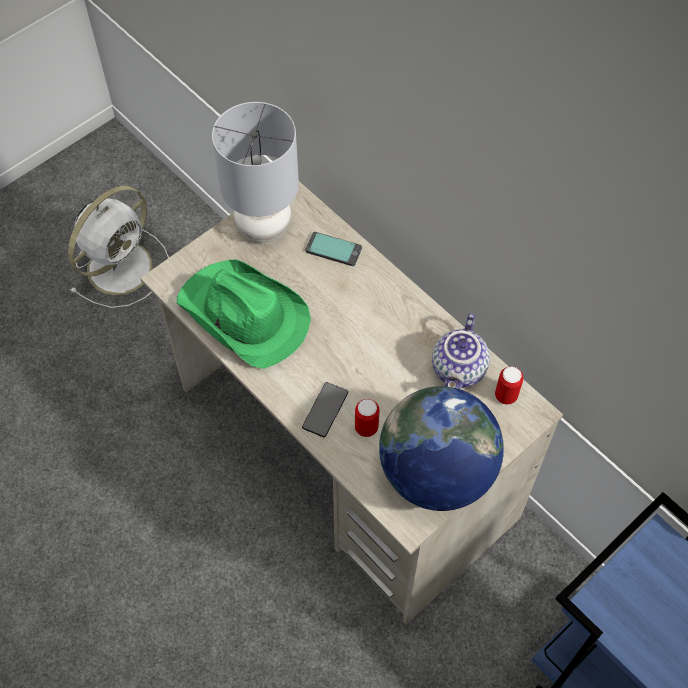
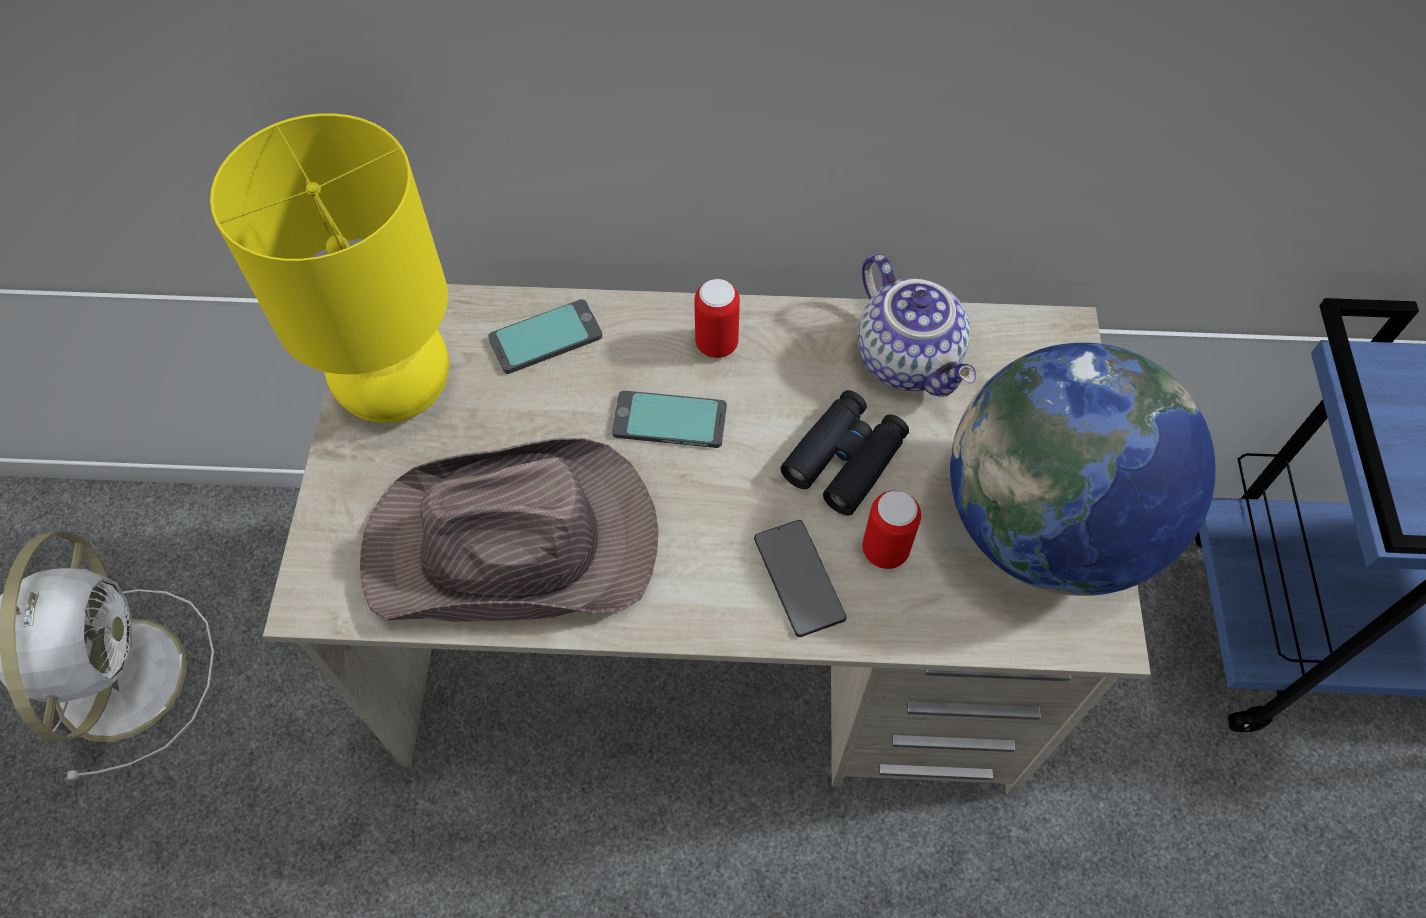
camera: 45 degrees left, 0 degrees up
(244, 316) = (515, 546): green hat -> brown hat
(263, 226) = (395, 387): grey table lamp -> yellow table lamp
(343, 317) = (669, 421): none -> phone
(390, 384) = (845, 459): none -> black binoculars
(506, 395) = (1004, 343): can -> can (716, 344)

